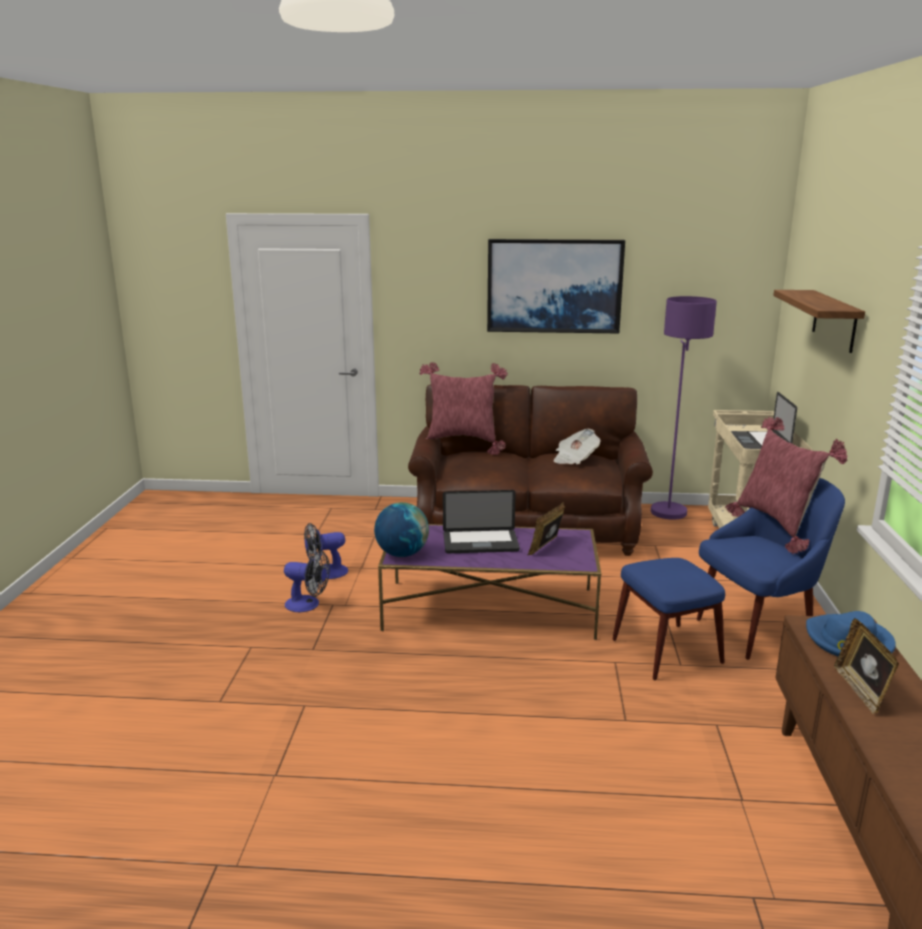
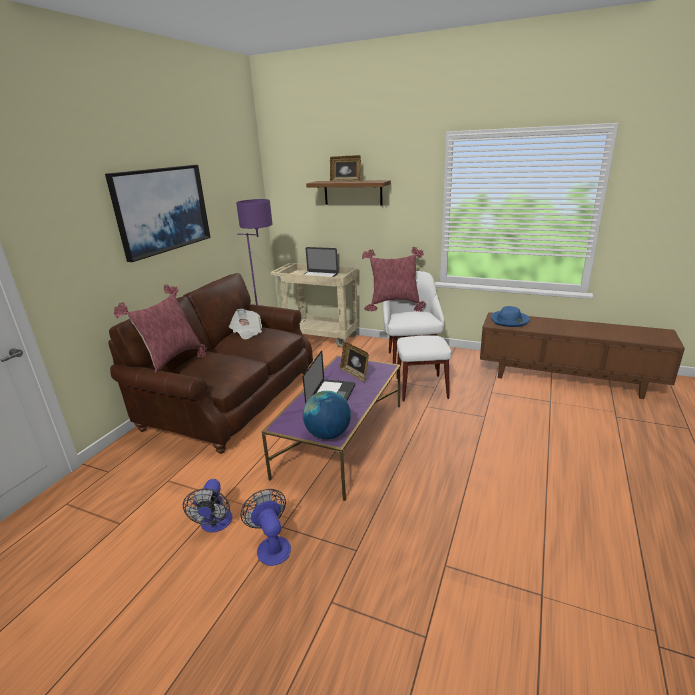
camera: 70 degrees left, 5 degrees up
(308, 605) = (271, 545): fan -> fan turned 60 degrees counterclockwise
(724, 638) = (415, 369): blue armchair -> white armchair
(861, 690) = (551, 328): picture frame -> picture frame (346, 181)

